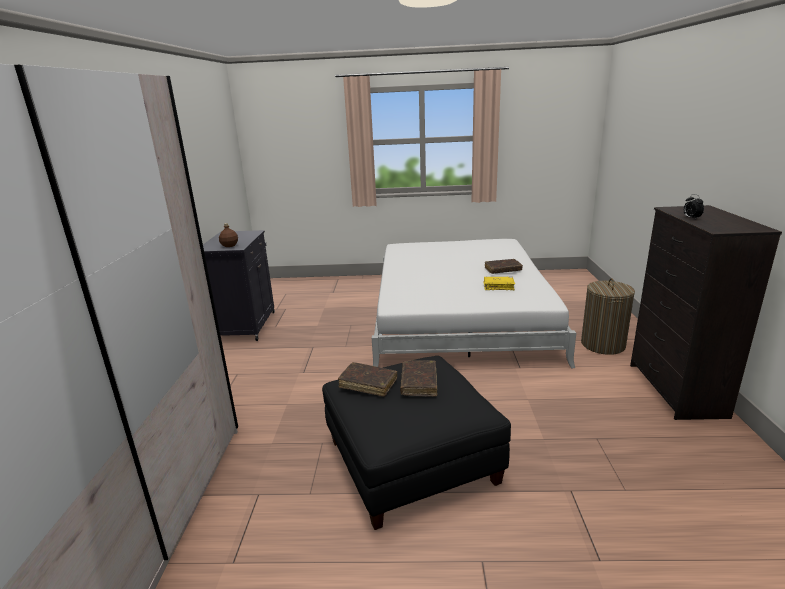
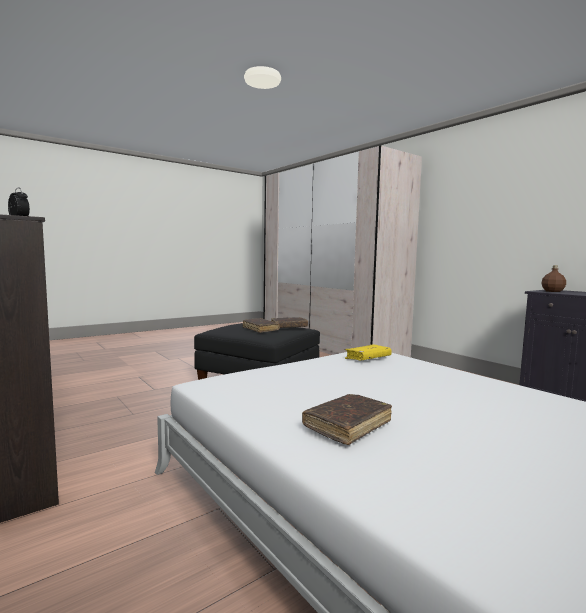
camera: 140 degrees right, 15 degrees down
(498, 287) = (301, 390): yellow book -> yellow book (367, 358)
(602, 344) = (96, 542): laundry basket -> none

